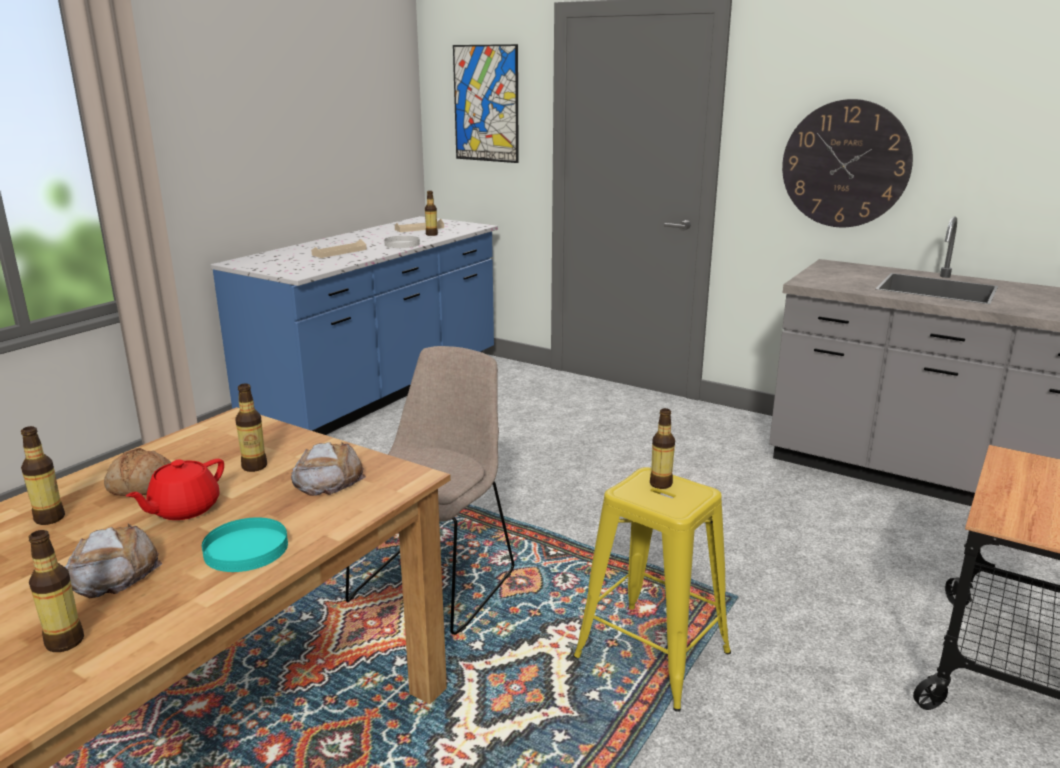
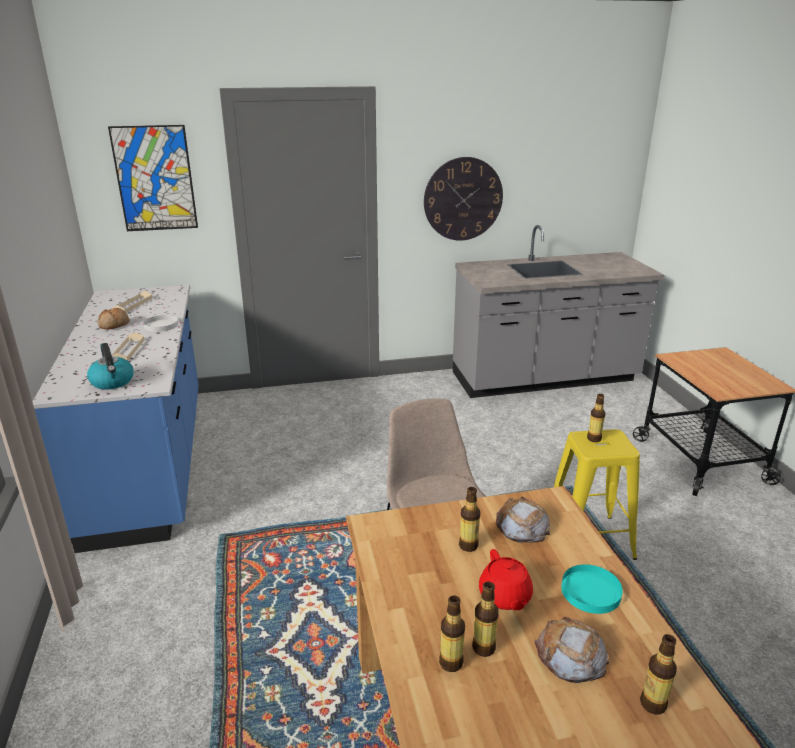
camera: 45 degrees left, 5 degrees up
(141, 486) = (443, 603): bread -> bread (114, 325)
(280, 266) = (113, 382): none -> kettle
(431, 234) = (160, 308): bottle -> bottle (483, 648)

